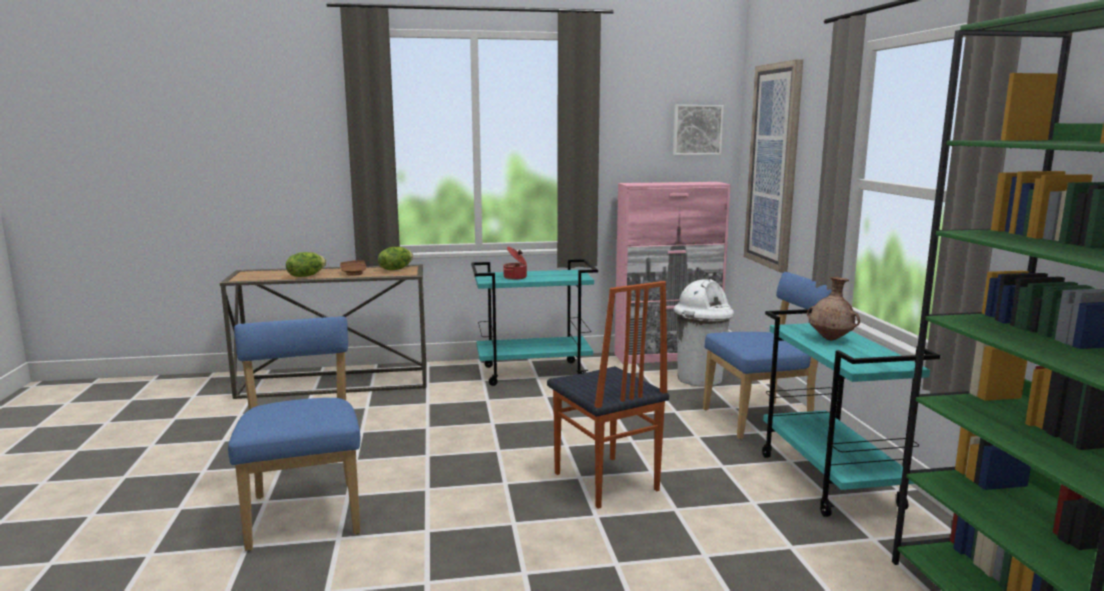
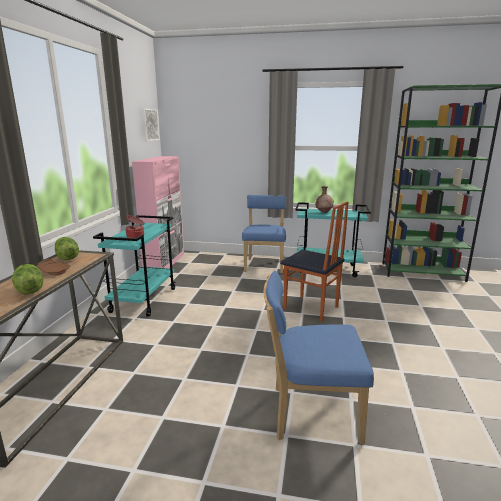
camera: 70 degrees left, 5 degrees up
(605, 482) = (311, 308): chair -> chair turned 45 degrees clockwise
(700, 379) = (206, 264): white trash can -> none
(774, 166) = (207, 144): picture -> none

